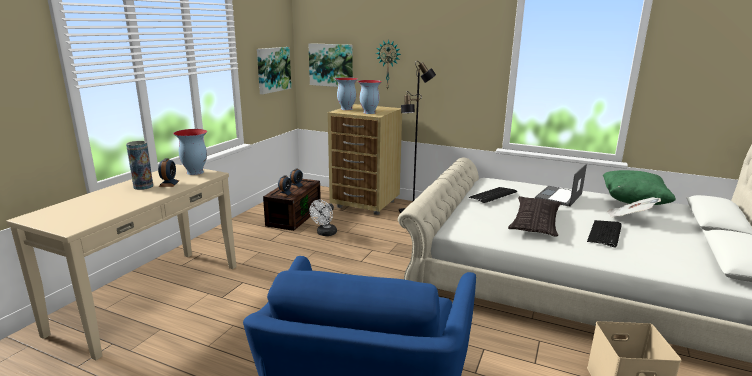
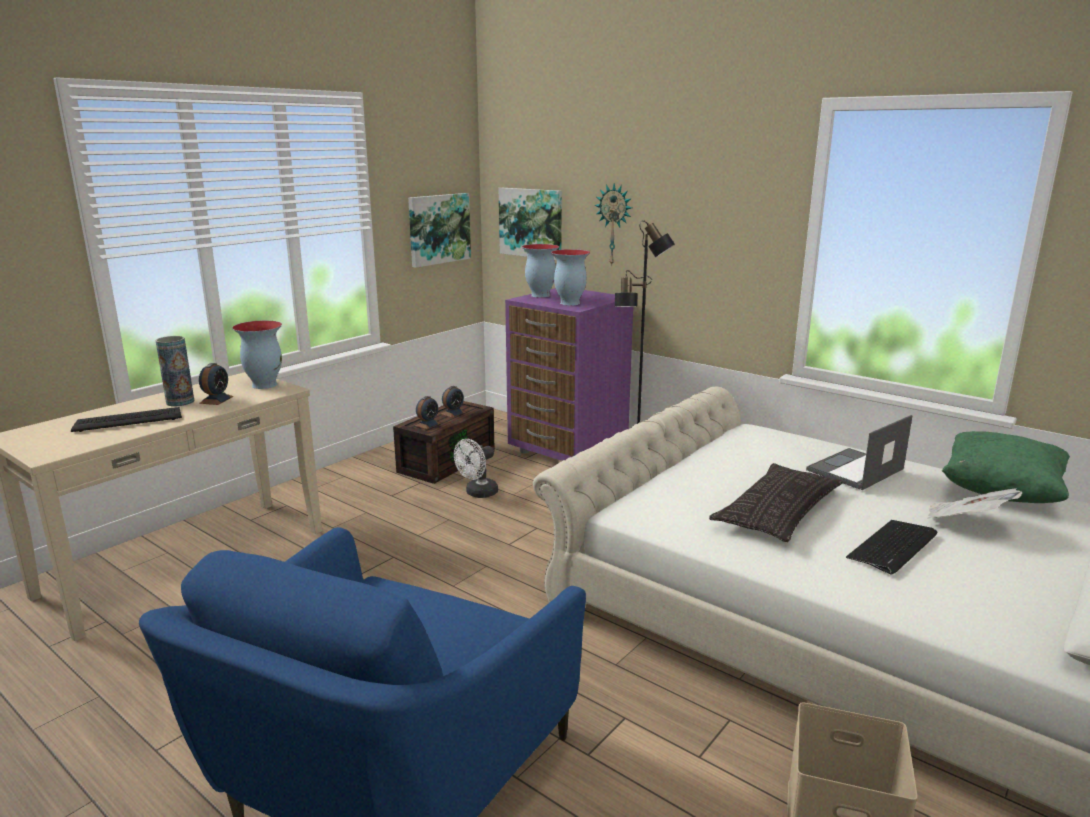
camera: 15 degrees right, 0 degrees up
(365, 204) = (567, 450): brown dresser -> purple dresser
(493, 195) = (734, 457): keyboard -> keyboard (128, 420)

